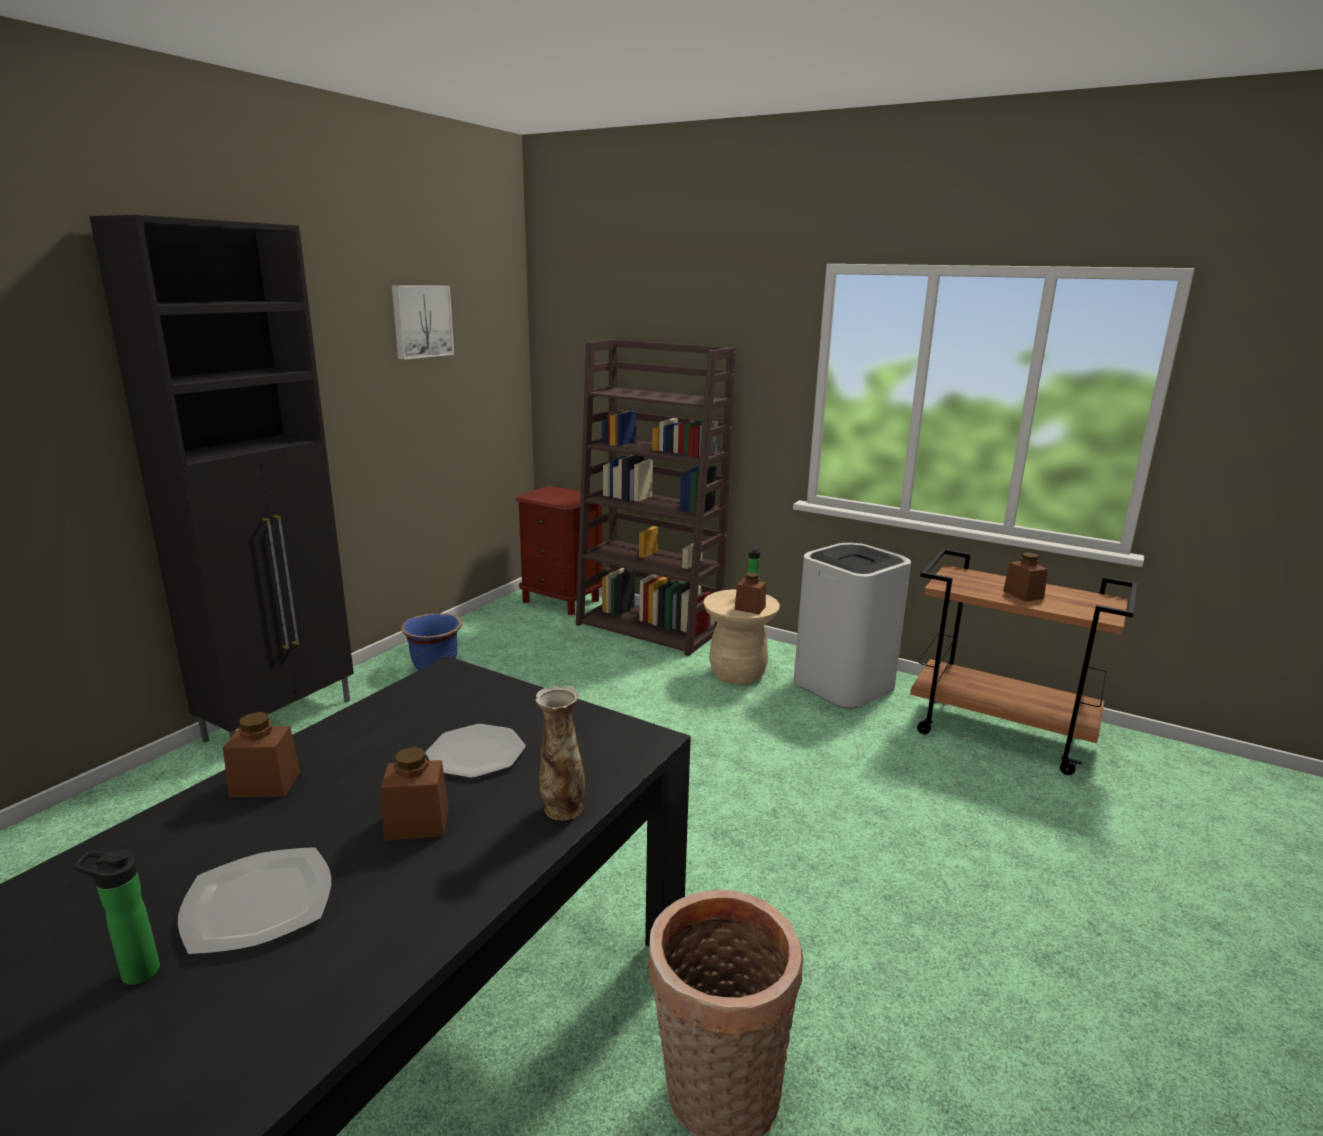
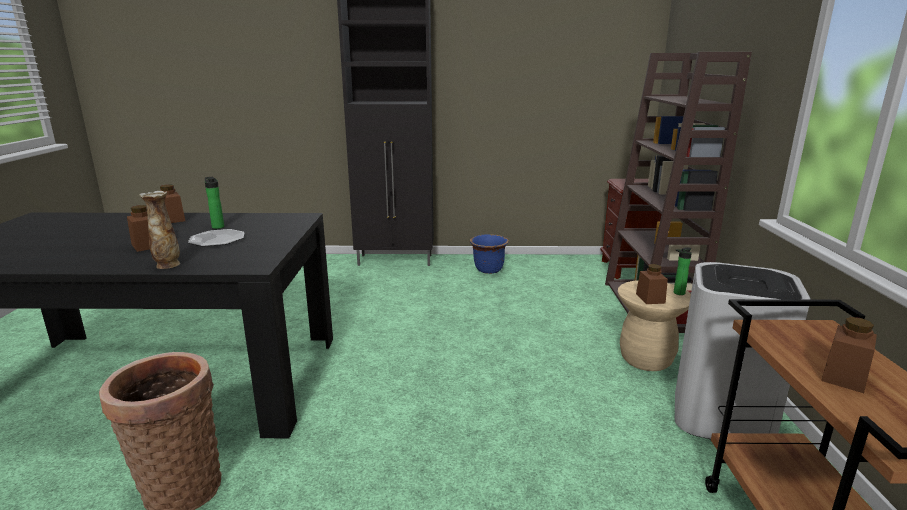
camera: 60 degrees right, 0 degrees up
(135, 972) = (41, 238): bottle -> bottle (217, 226)
(260, 903) = (82, 240): plate -> none
(421, 321) = (549, 39): picture -> none

